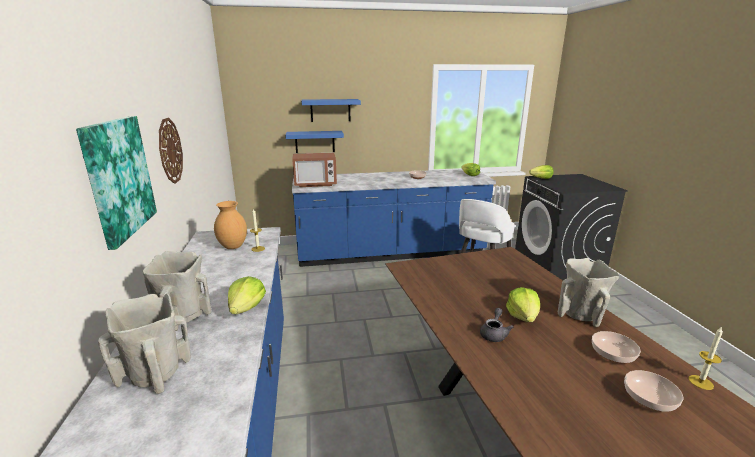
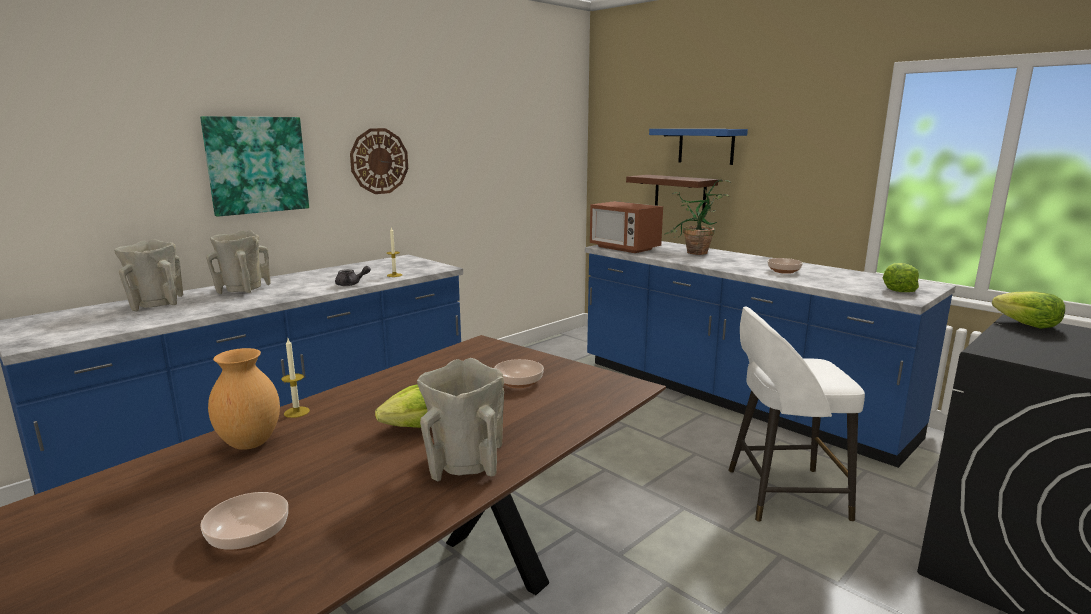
camera: 55 degrees right, 5 degrees down
(232, 247) = (388, 269): brown vase -> brown vase (250, 443)
(246, 308) = (269, 299): lettuce -> none
(314, 141) = (680, 193): blue shelf -> brown shelf
(356, 178) = (694, 253): none -> potted plant
(494, 334) = (353, 416): grey teapot -> grey teapot (351, 284)
(613, 354) = (357, 500): bowl -> bowl (519, 382)
(700, 382) = (319, 584): candle -> candle (296, 412)

